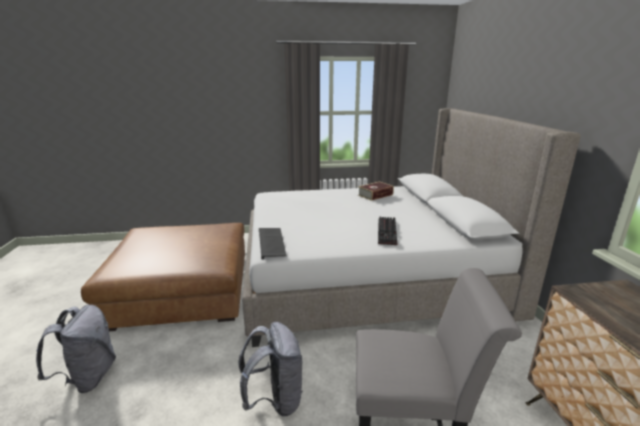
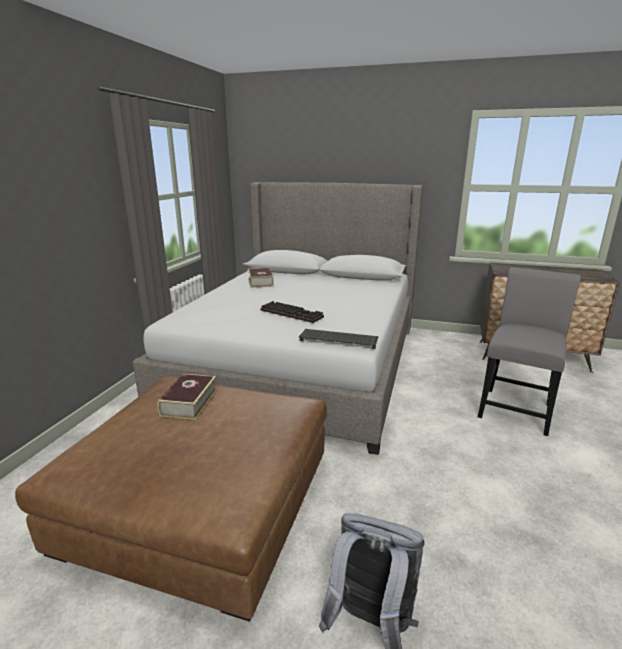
camera: 65 degrees left, 0 degrees up
(203, 235) = (189, 402): none -> book
(275, 400) = (458, 454): grey backpack -> none
(388, 232) = (355, 296): keyboard -> keyboard (293, 313)

